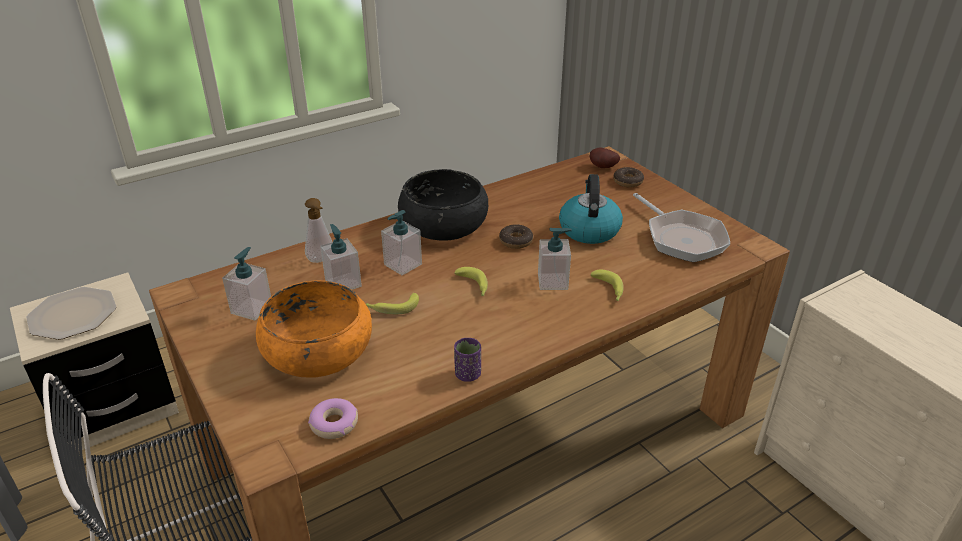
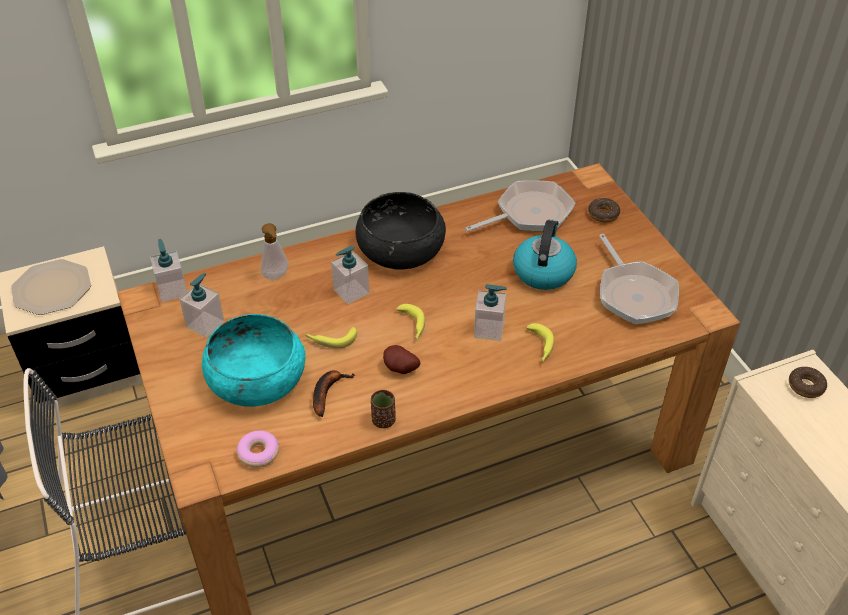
camera: 10 degrees right, 10 degrees up
(317, 351) = (256, 378): orange bowl -> turquoise bowl
(343, 283) = (291, 306): soap dispenser -> soap dispenser (172, 290)
(399, 355) = (327, 392): none -> banana
(468, 374) = (383, 420): purple cup -> brown cup
(516, 241) = (466, 277): donut -> donut (806, 386)
(559, 187) = (529, 213): none -> frying pan
(602, 167) = (582, 192): potato -> potato (400, 369)

